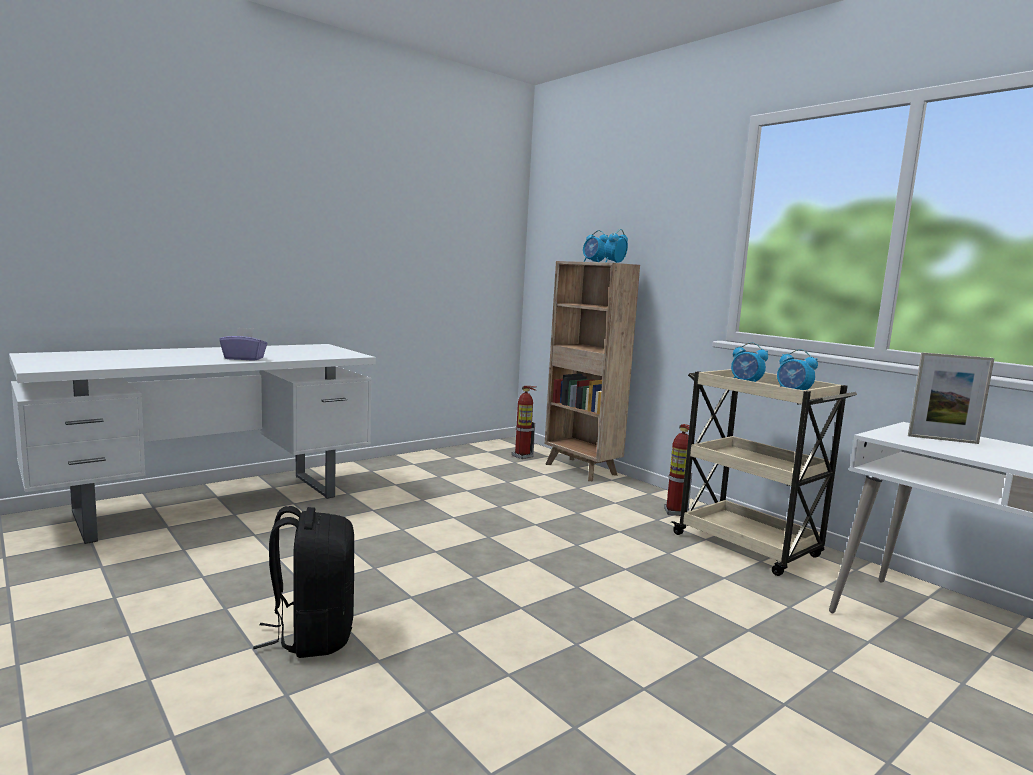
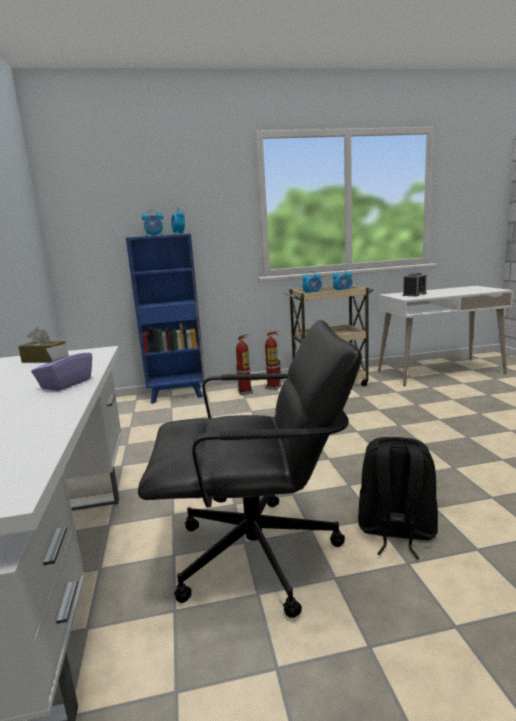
camera: 60 degrees left, 5 degrees up
(257, 568) = (258, 555): none -> black office chair
(320, 350) = (45, 360): none -> brown tissue box
(522, 456) = (124, 407): fire extinguisher -> fire extinguisher (245, 392)
(581, 470) = (178, 395): brown bookcase -> blue bookcase
(942, 439) = (414, 294): picture frame -> alarm clock

